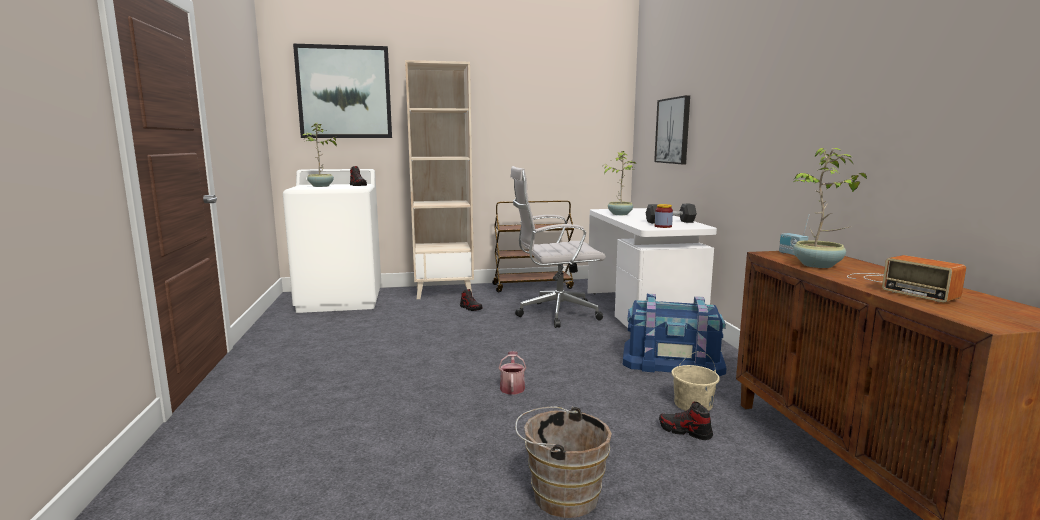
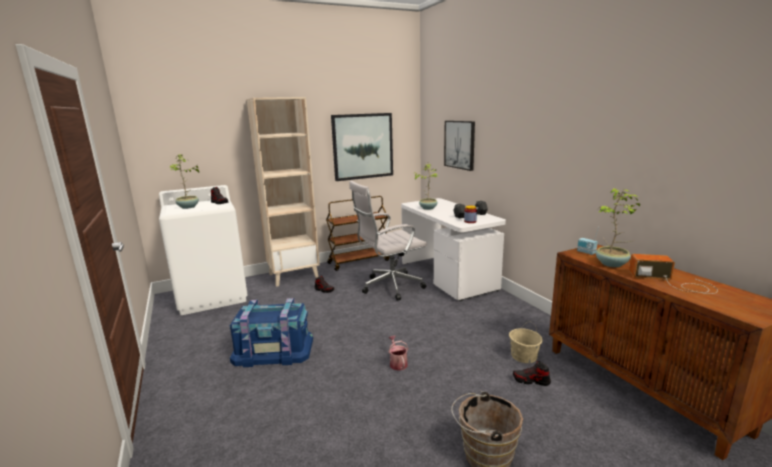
camera: 15 degrees left, 5 degrees up
(344, 92) = (194, 122): picture -> picture (363, 146)
(672, 360) = (490, 318): blue storage box -> blue storage box (273, 349)
(898, 286) = (674, 282): radio -> radio turned 150 degrees clockwise

